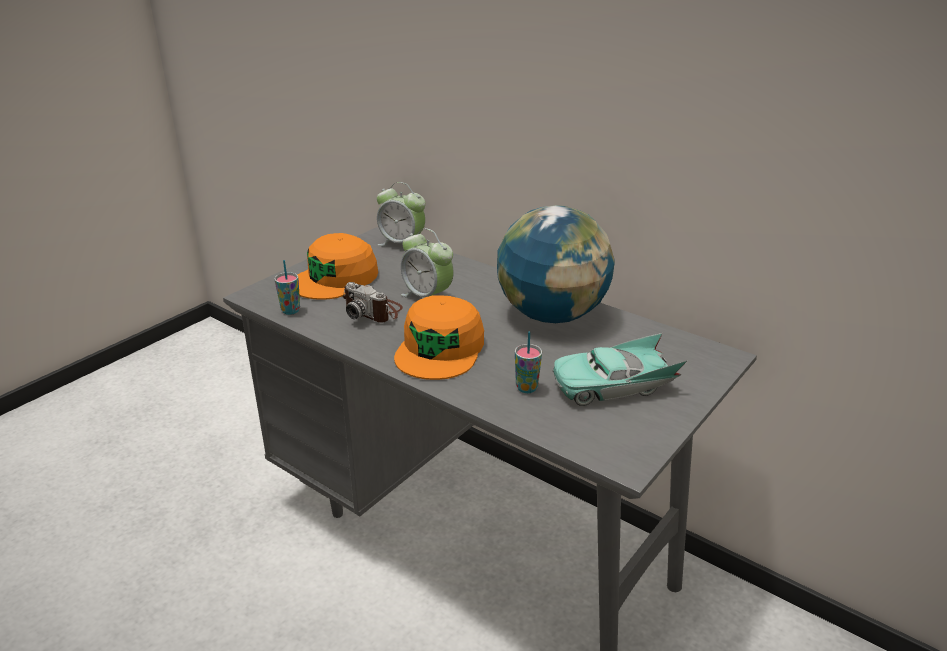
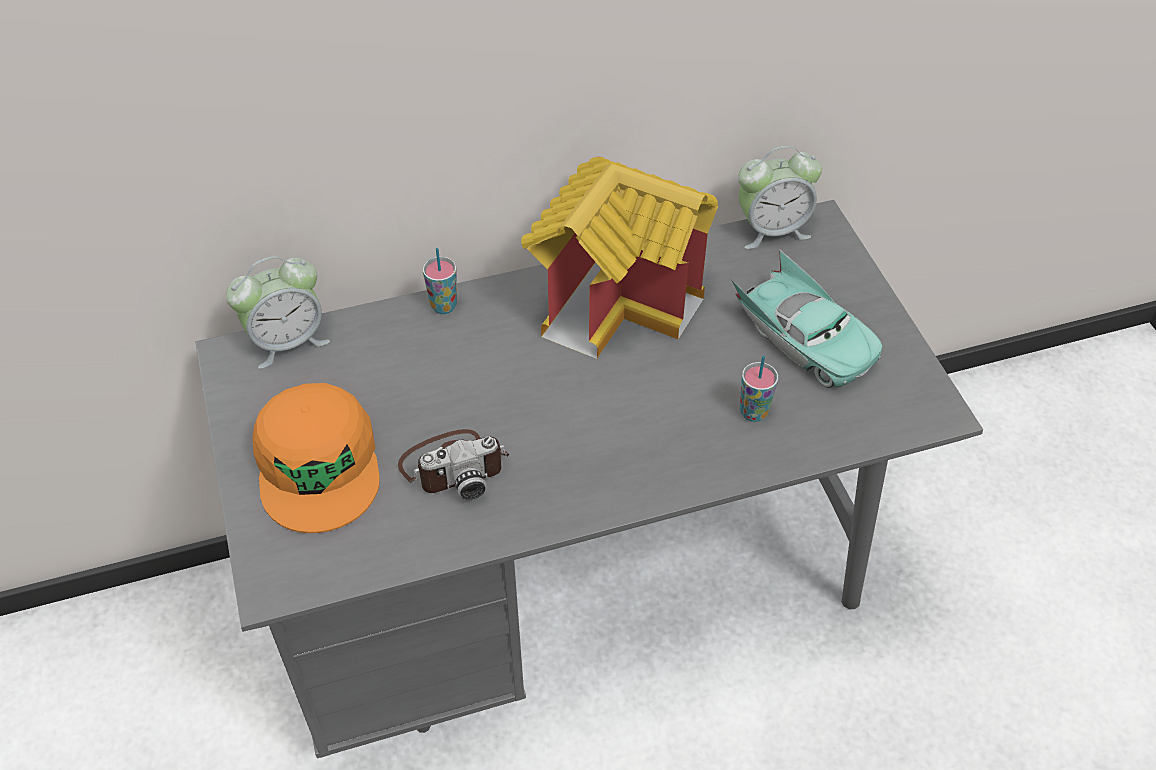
camera: 55 degrees left, 20 degrees up
(290, 311) = (366, 558): cup -> cup (444, 306)
(427, 297) = (470, 392): alarm clock -> alarm clock (772, 230)
(440, 349) = (610, 445): orange cap -> none
(552, 315) = (621, 302): globe -> toy house
(614, 385) = (804, 339): turquoise toy car -> turquoise toy car turned 60 degrees counterclockwise

